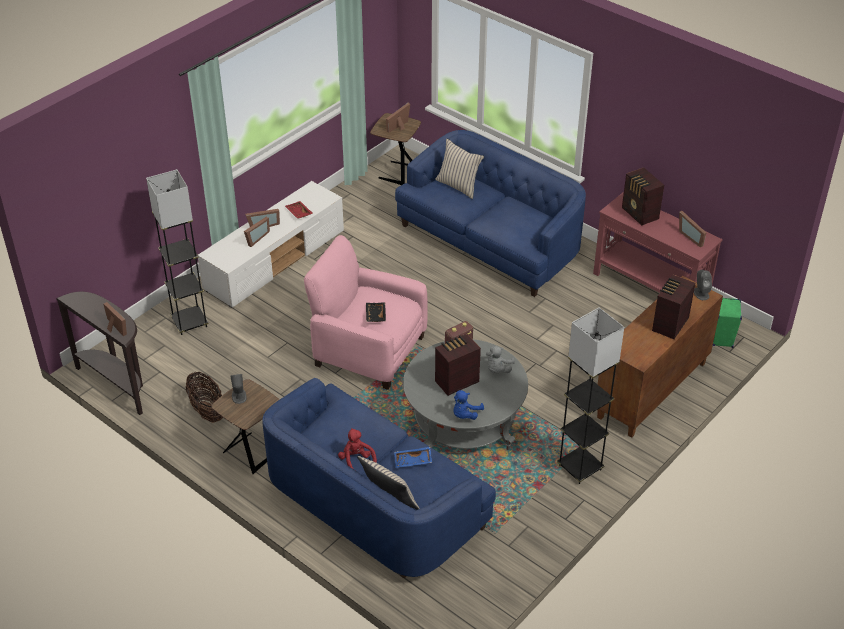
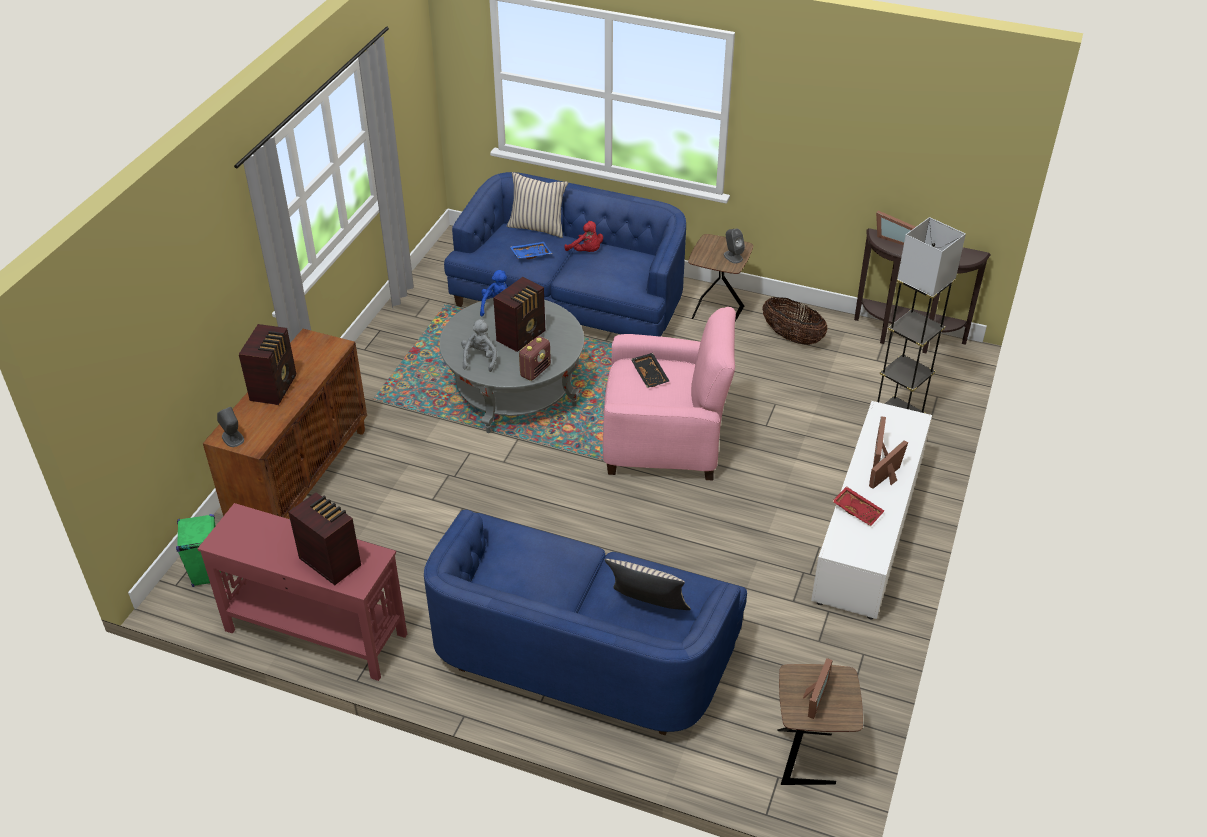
camera: 160 degrees right, 0 degrees up
(580, 467) = (374, 377): grey floor lamp -> none
(692, 236) = (245, 540): picture frame -> none

